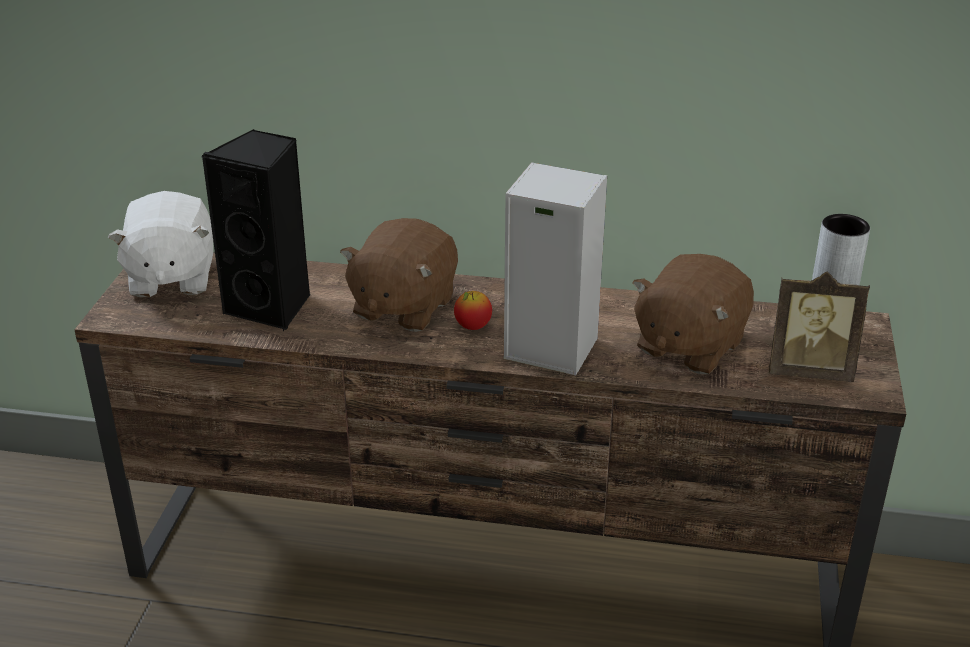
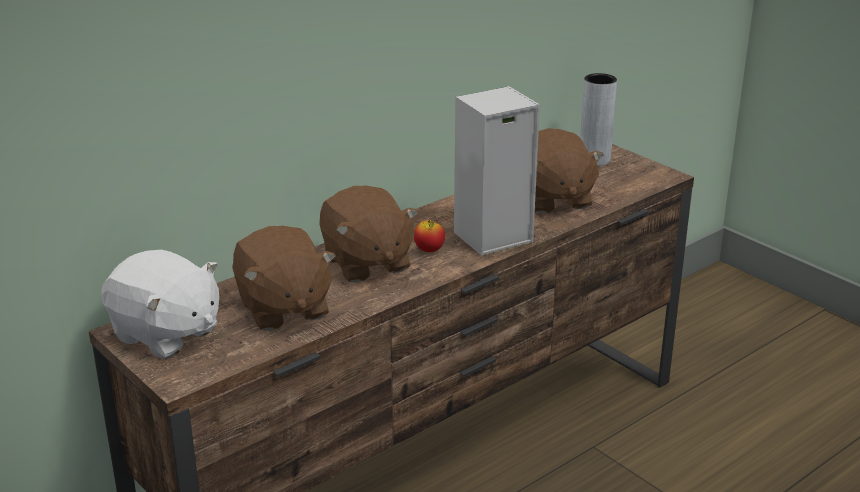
camera: 50 degrees left, 5 degrees down
(272, 306) = (283, 308): black speaker -> brown plush toy
(809, 370) = (624, 180): picture frame -> none

